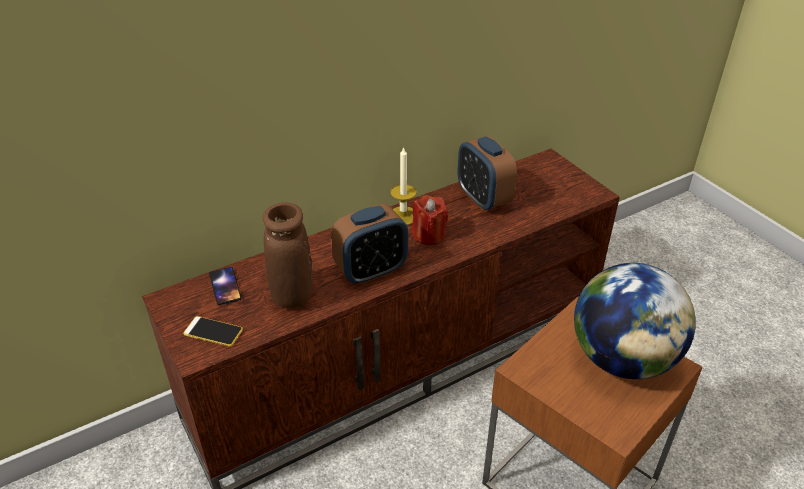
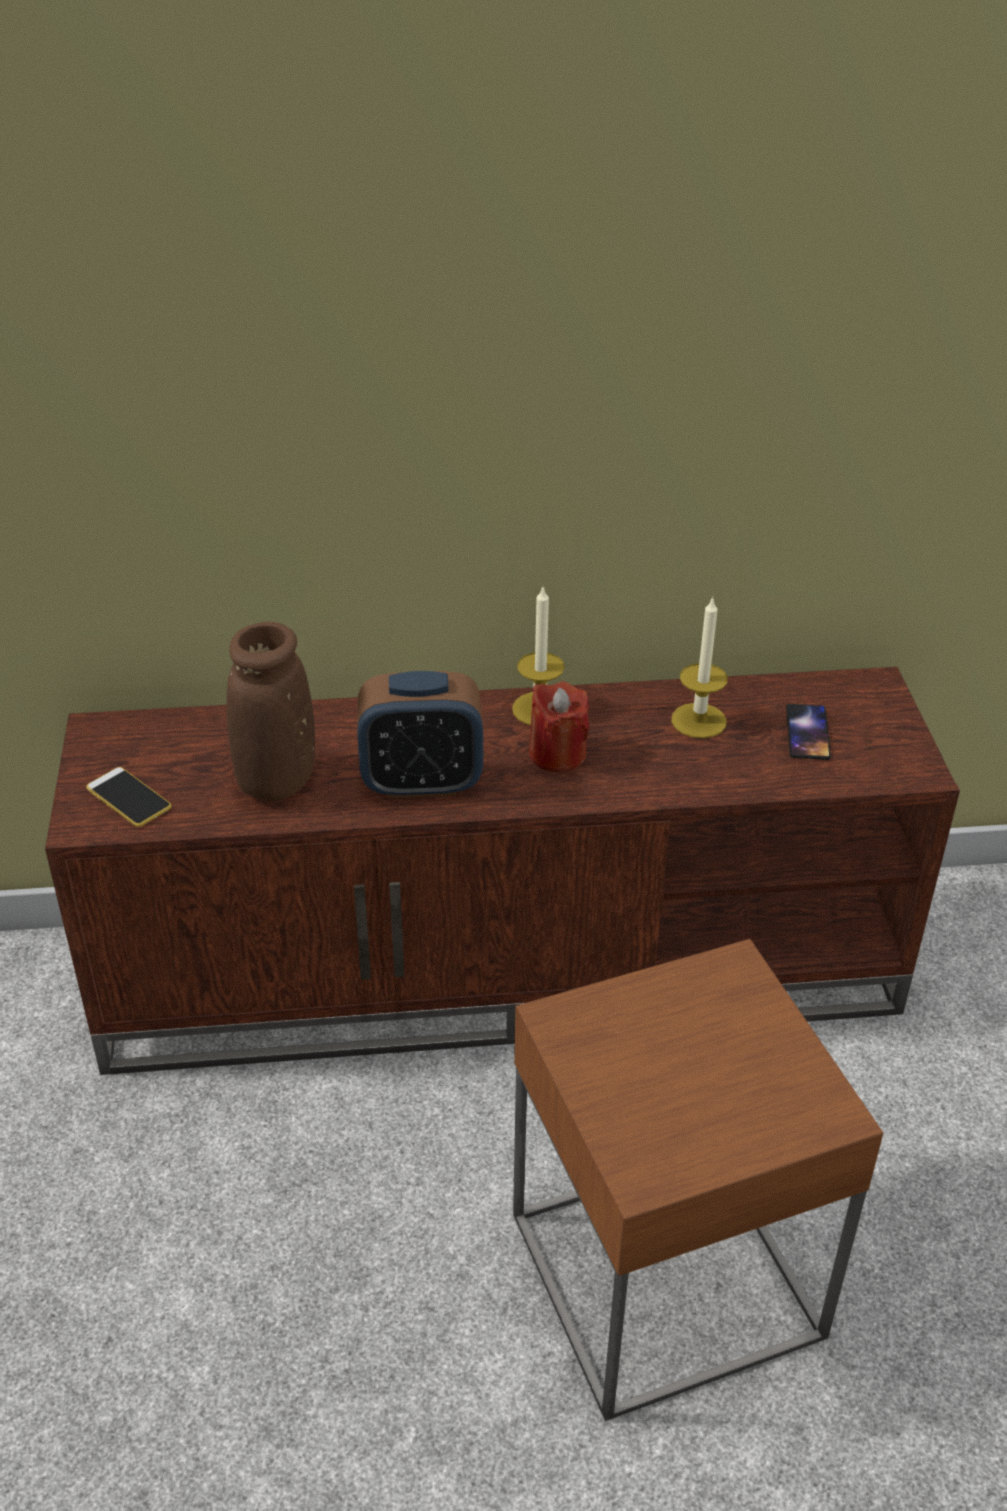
camera: 25 degrees right, 0 degrees up
(225, 286) = (190, 736): phone -> phone (808, 732)
(483, 198) = (698, 720): alarm clock -> candle
(622, 359) = (745, 1067): globe -> none

